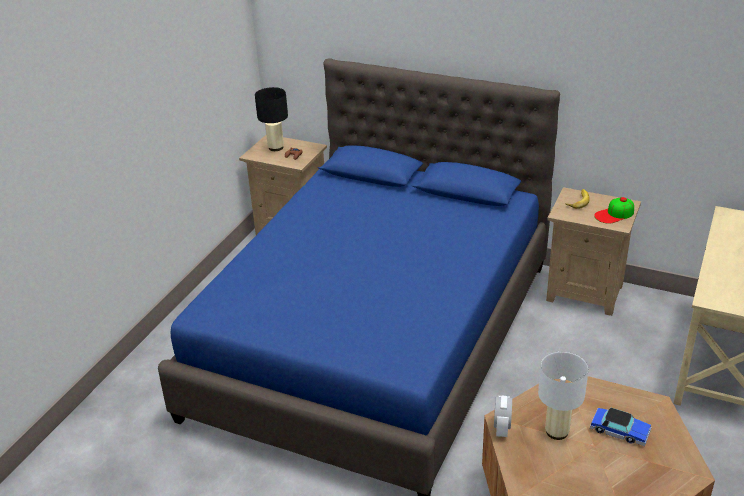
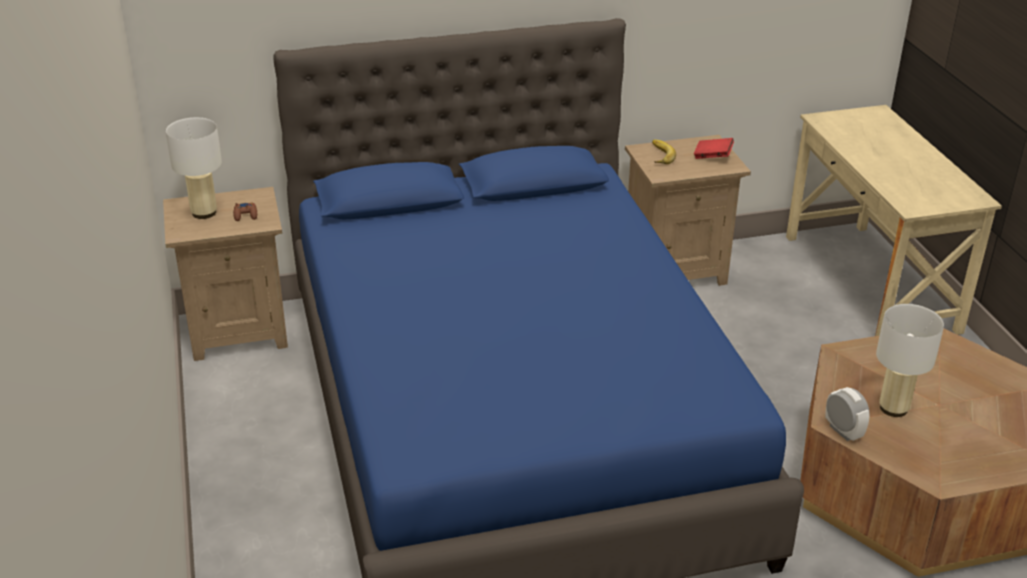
camera: 40 degrees left, 0 degrees up
(275, 148) = (204, 213): black table lamp -> white table lamp
(614, 214) = (712, 157): cap -> red book
(619, 431) = (942, 379): toy car -> none

